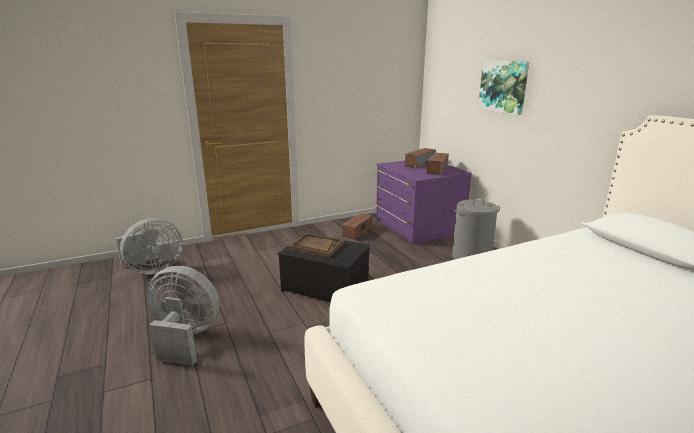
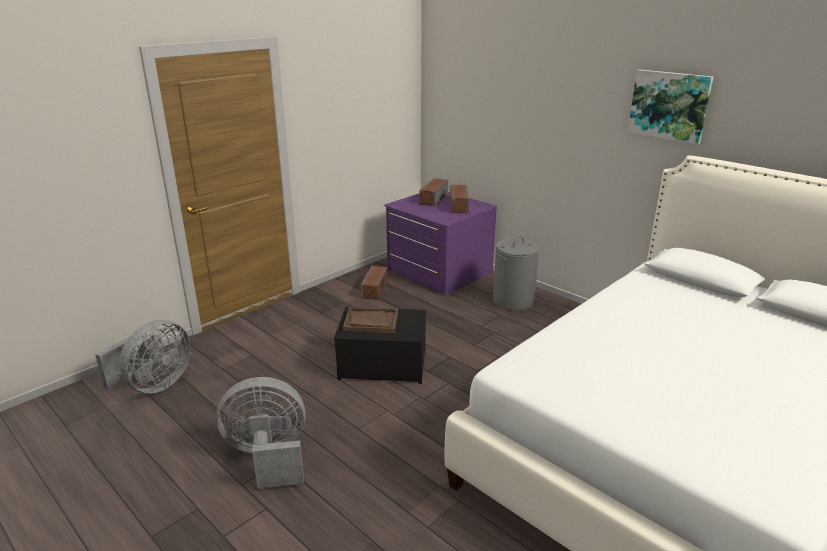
camera: 20 degrees left, 5 degrees up
(503, 86) = (530, 113): picture -> picture (669, 105)

